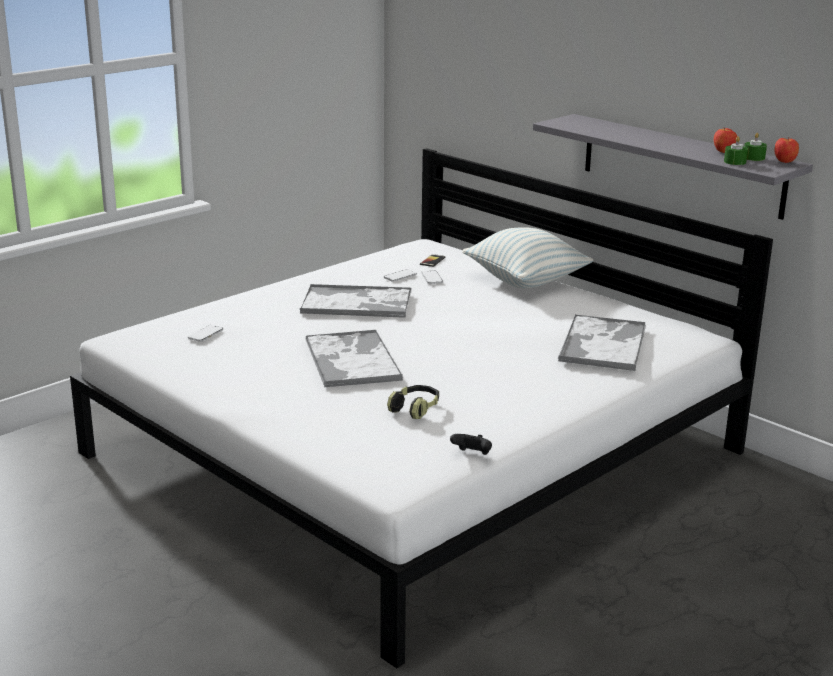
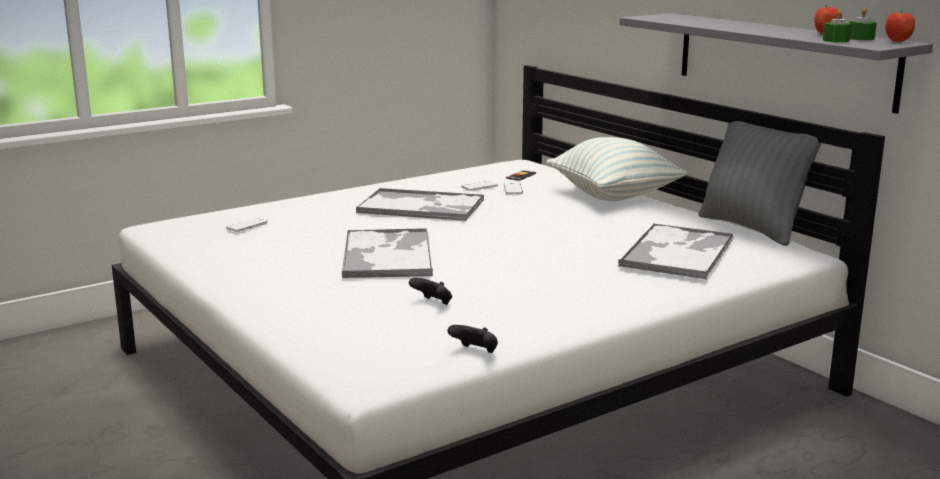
camera: 10 degrees right, 5 degrees down
(415, 409) = (433, 303): headphones -> black game controller
(656, 312) = (752, 228): none -> grey pillow

